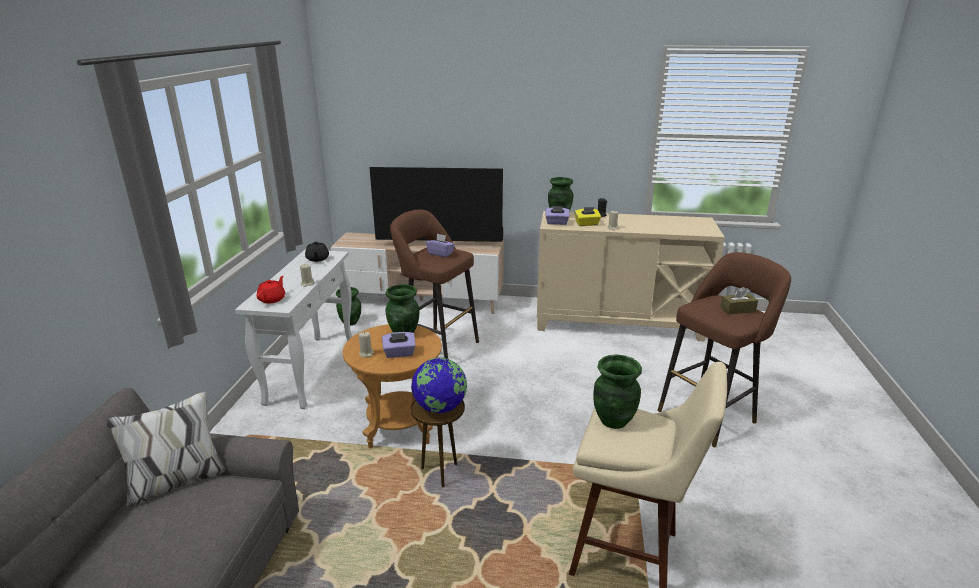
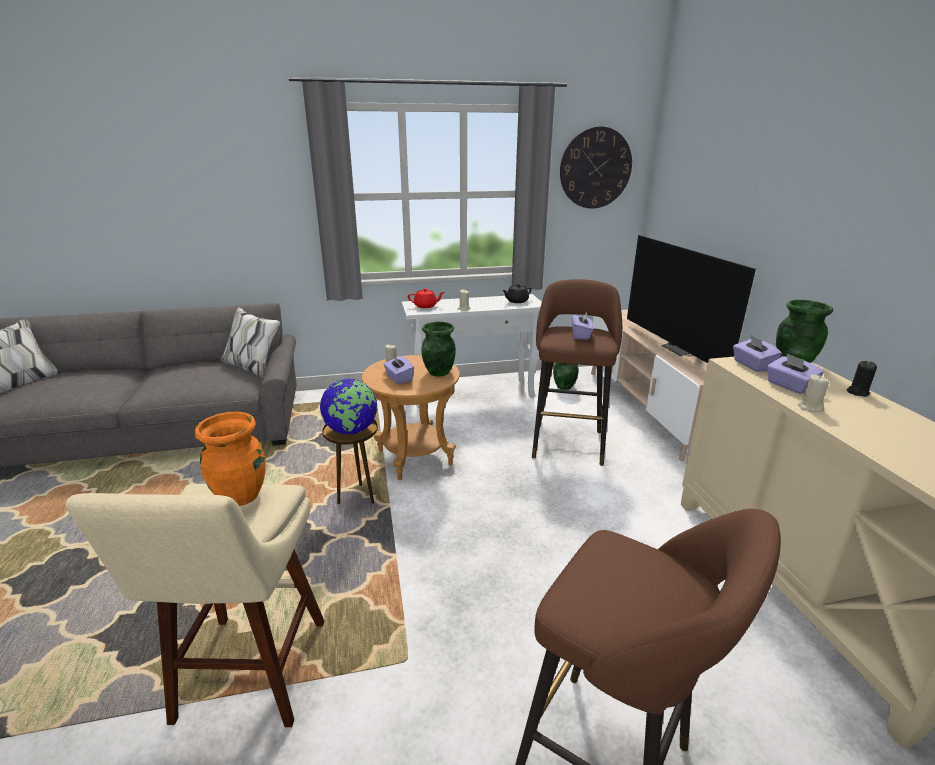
camera: 70 degrees right, 0 degrees up
(296, 116) = (595, 168): none -> wall clock
(587, 224) = (789, 386): yellow tissue box -> purple tissue box
(613, 420) = (241, 495): green vase -> orange vase
(737, 309) = (644, 606): brown tissue box -> none

